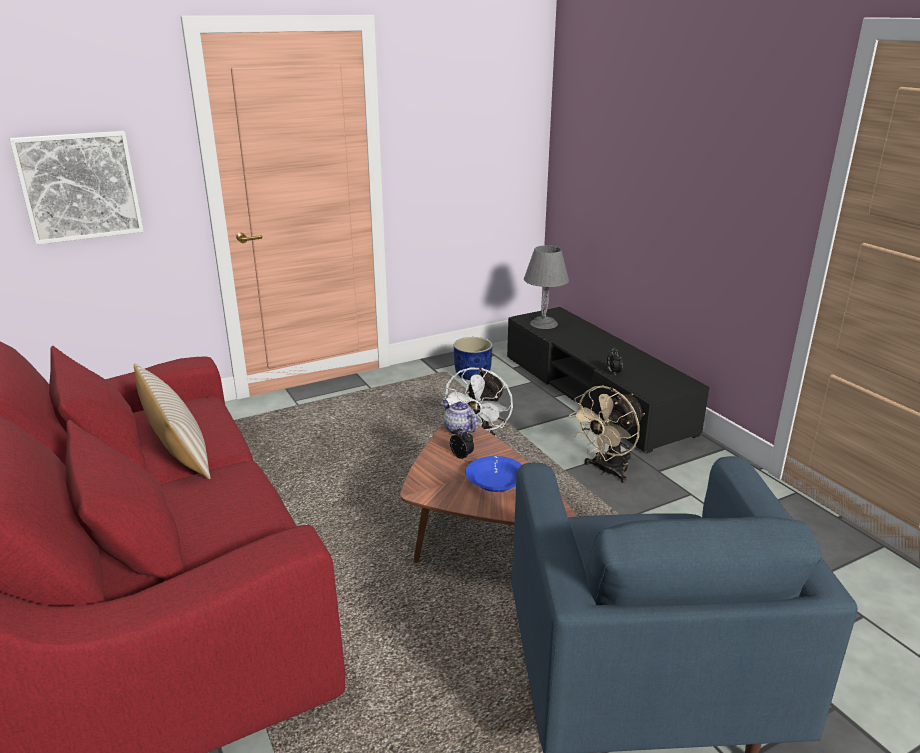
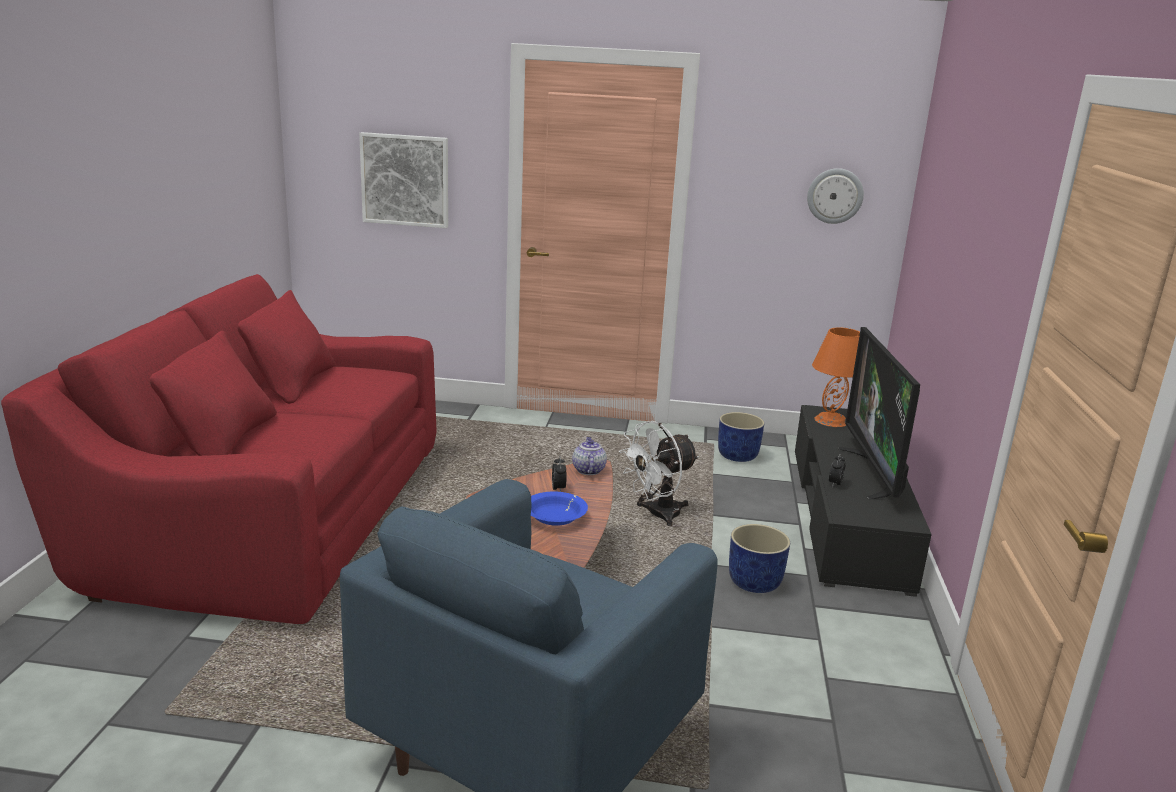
camera: 35 degrees right, 5 degrees down
(177, 447) = (331, 394): beige pillow -> none
(496, 135) = (835, 196): none -> wall clock
(543, 323) = (831, 420): grey table lamp -> orange table lamp
(606, 471) = (755, 583): beige fan -> blue planter
(623, 355) = (874, 473): none -> television

